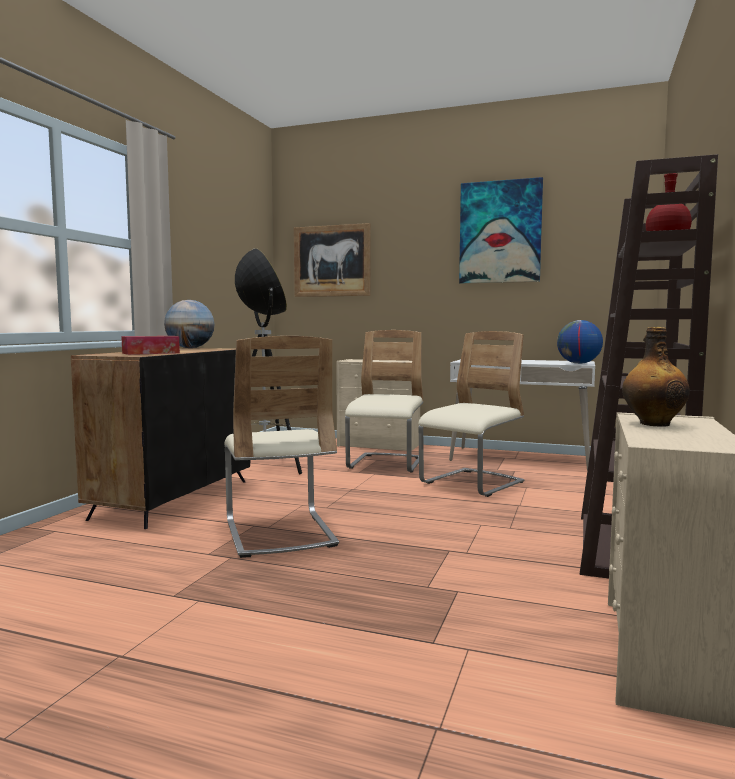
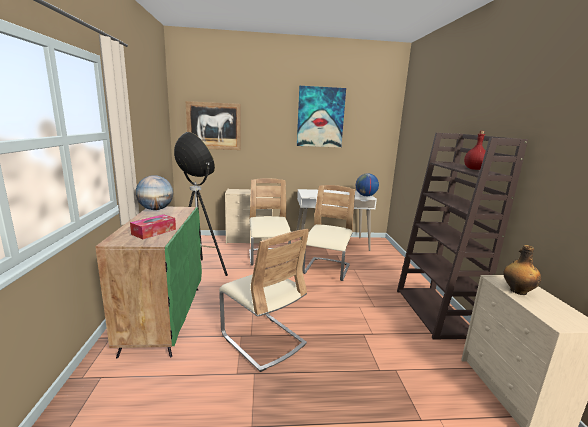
camera: 25 degrees left, 10 degrees up
(174, 499) = (164, 317): black cabinet -> green cabinet

